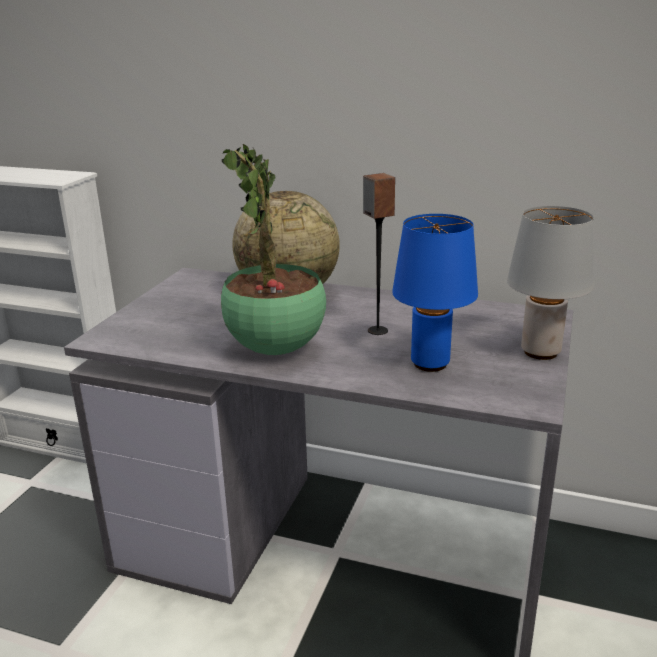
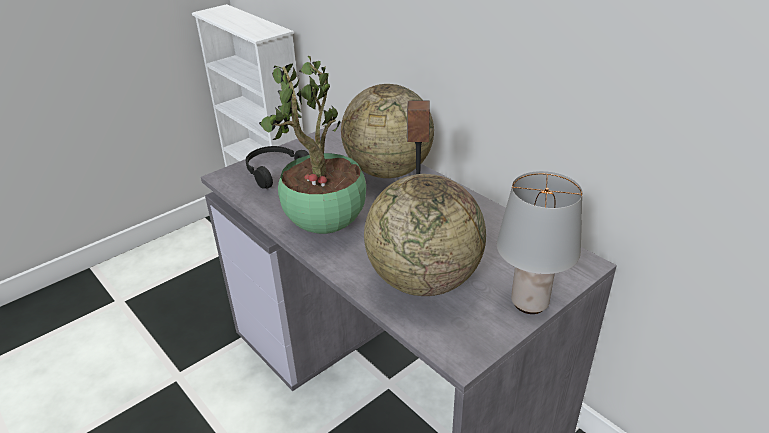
camera: 30 degrees right, 10 degrees up
(157, 321) = (274, 171): none -> black headphones
(430, 363) = (423, 280): blue table lamp -> globe

